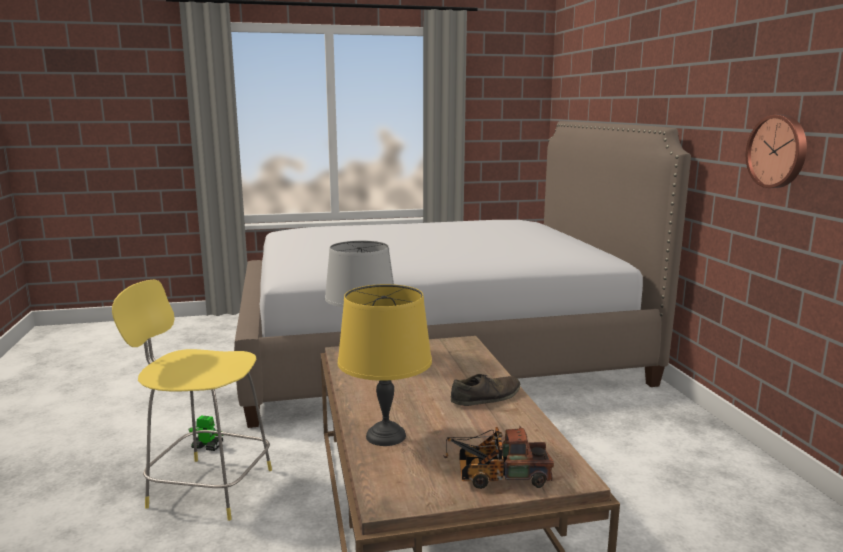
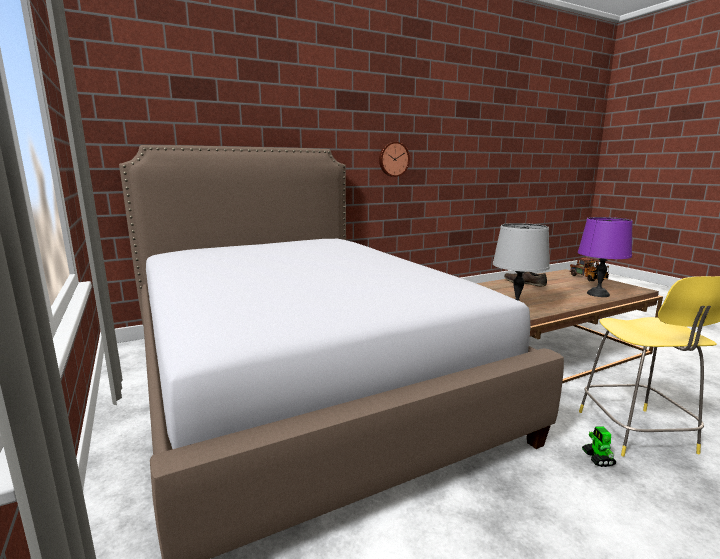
camera: 105 degrees left, 0 degrees up
(386, 435) = (597, 294): yellow table lamp -> purple table lamp

